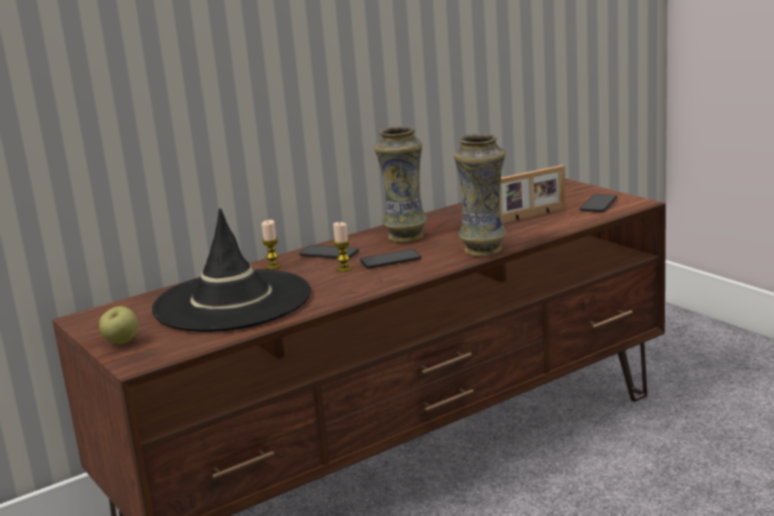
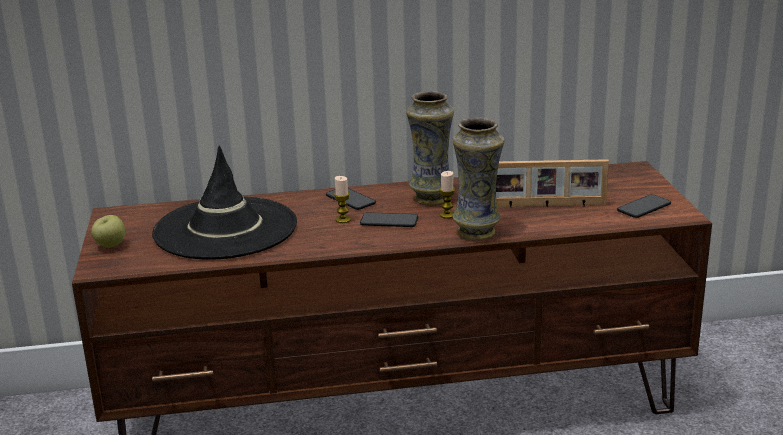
camera: 25 degrees right, 5 degrees up
(273, 266) = (294, 201): candle -> candle (447, 215)

